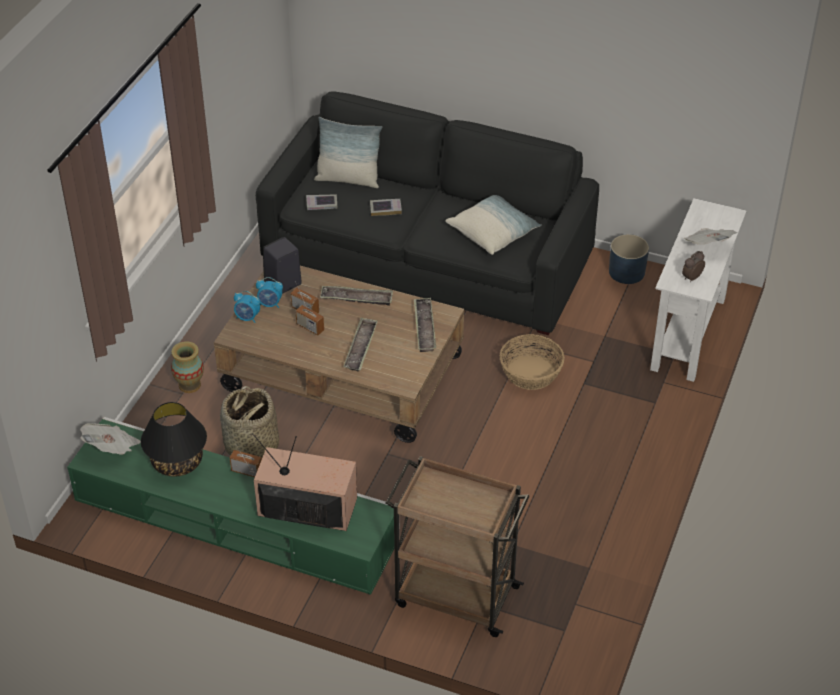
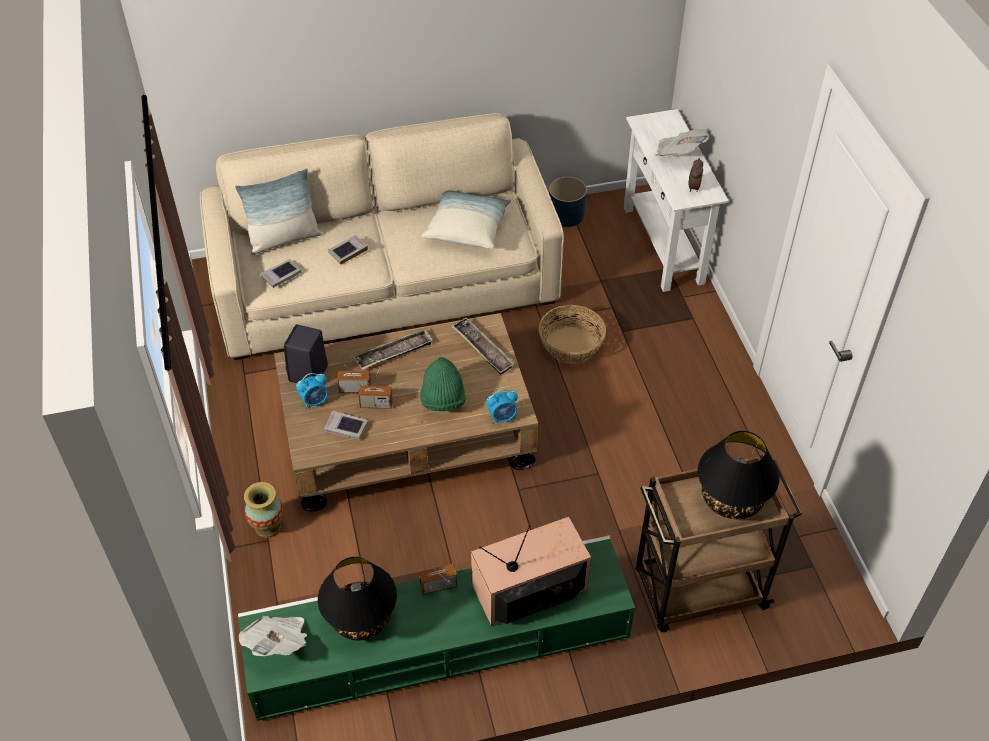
camera: 35 degrees left, 5 degrees up
(247, 318) = (305, 427): alarm clock -> alarm clock (502, 417)
(251, 446) = (385, 555): basket -> none
(274, 332) = (346, 428): none -> book
(361, 348) = (443, 399): tray -> green hat
(428, 257) = (385, 282): black sofa -> beige sofa
(469, 504) = (731, 498): none -> black table lamp

